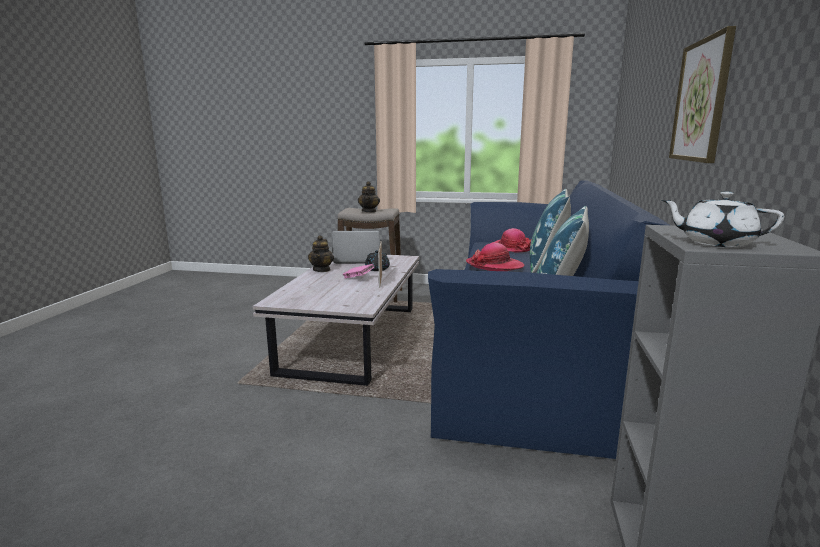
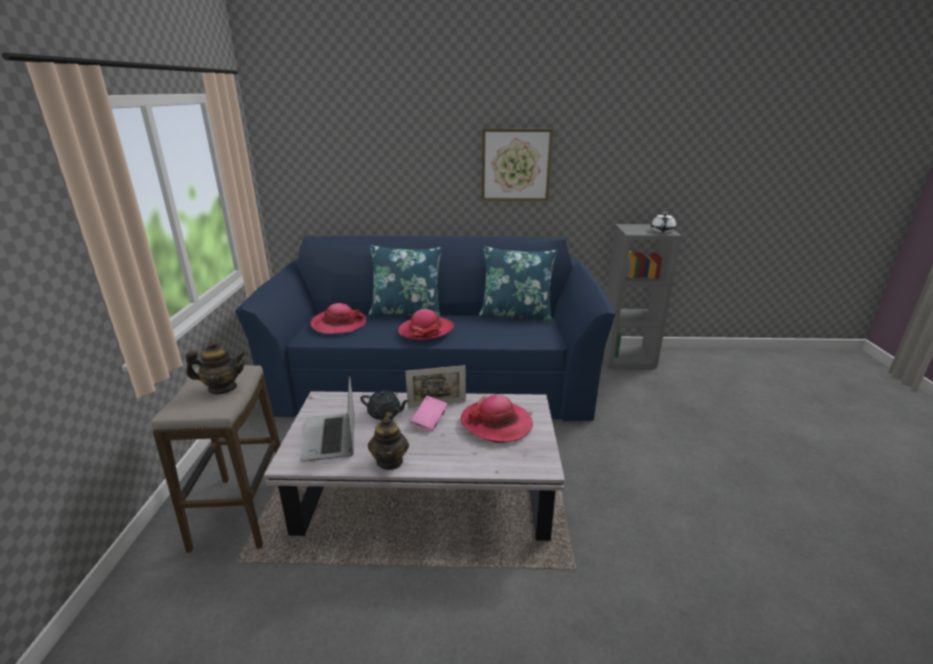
camera: 100 degrees left, 10 degrees up
(322, 270) = (390, 461): teapot -> teapot turned 90 degrees clockwise
(340, 294) = (496, 423): none -> hat

